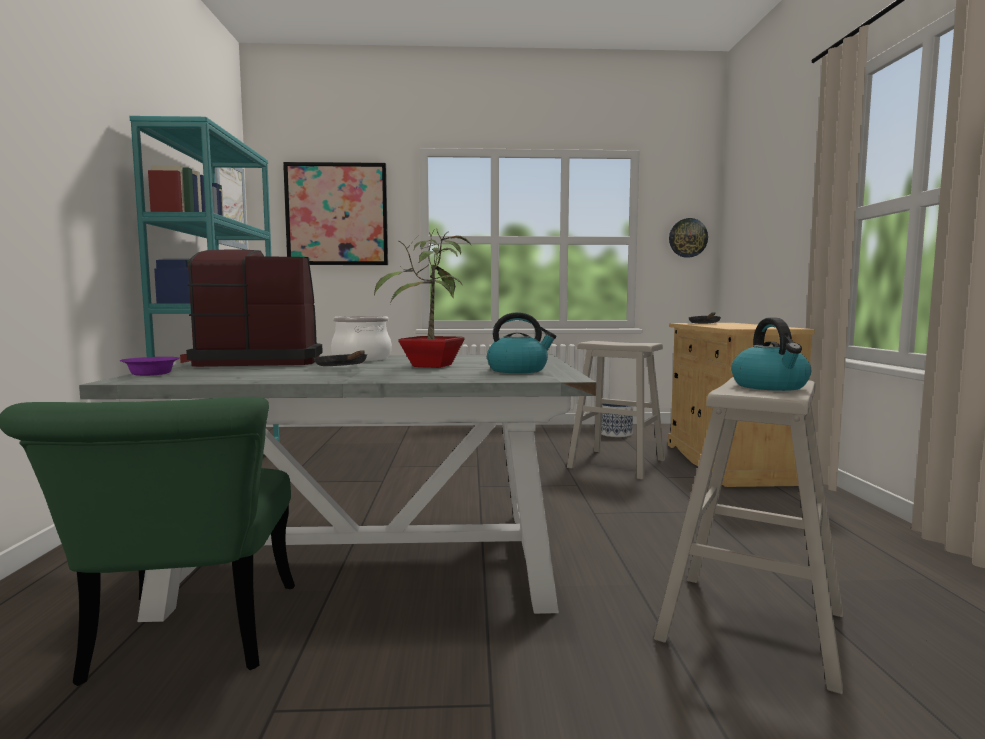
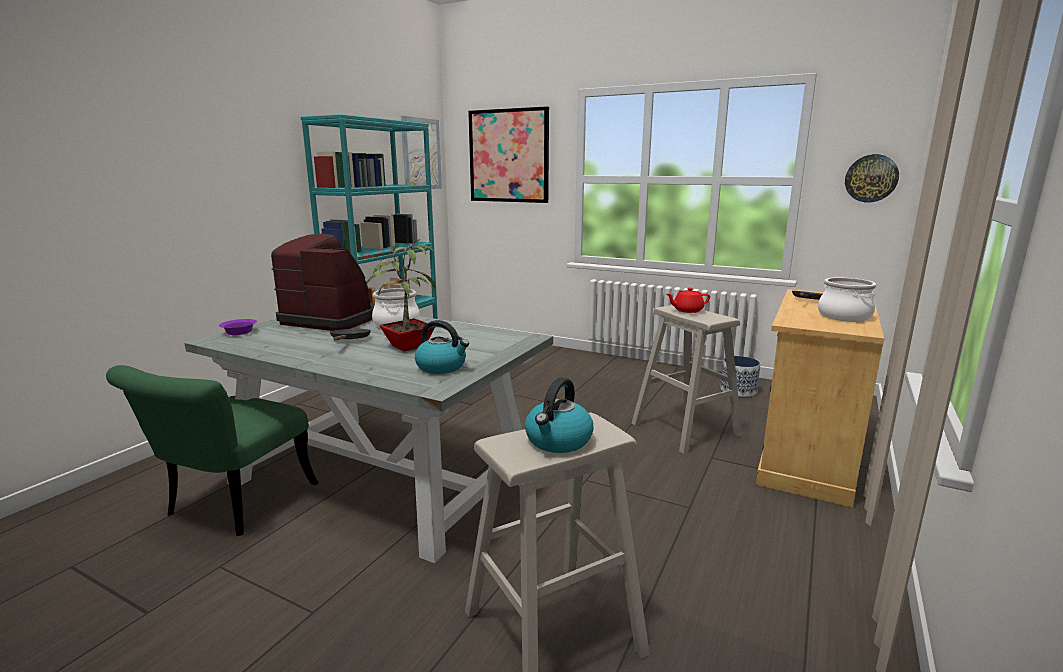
camera: 30 degrees right, 10 degrees up
(609, 342) = (687, 310): none -> red teapot
(755, 326) = (844, 316): none -> cooking pot

